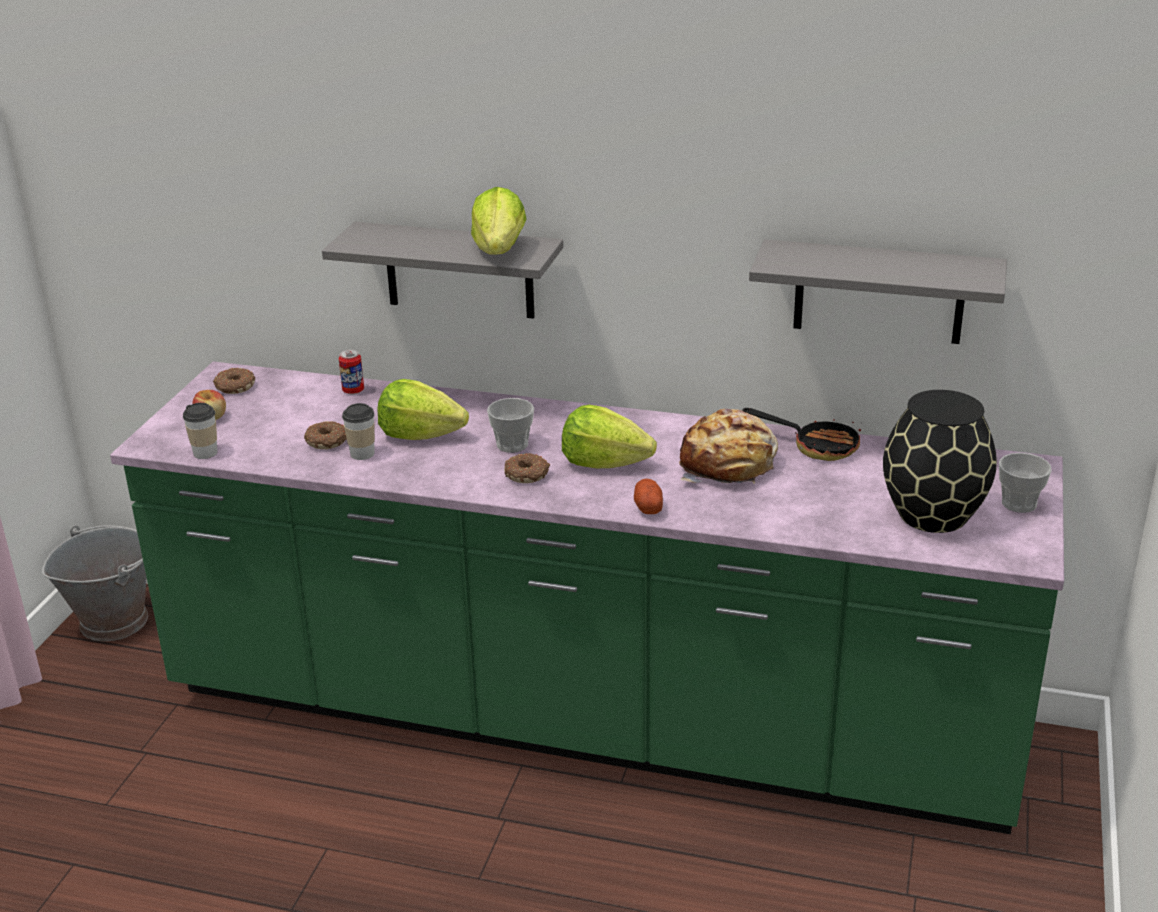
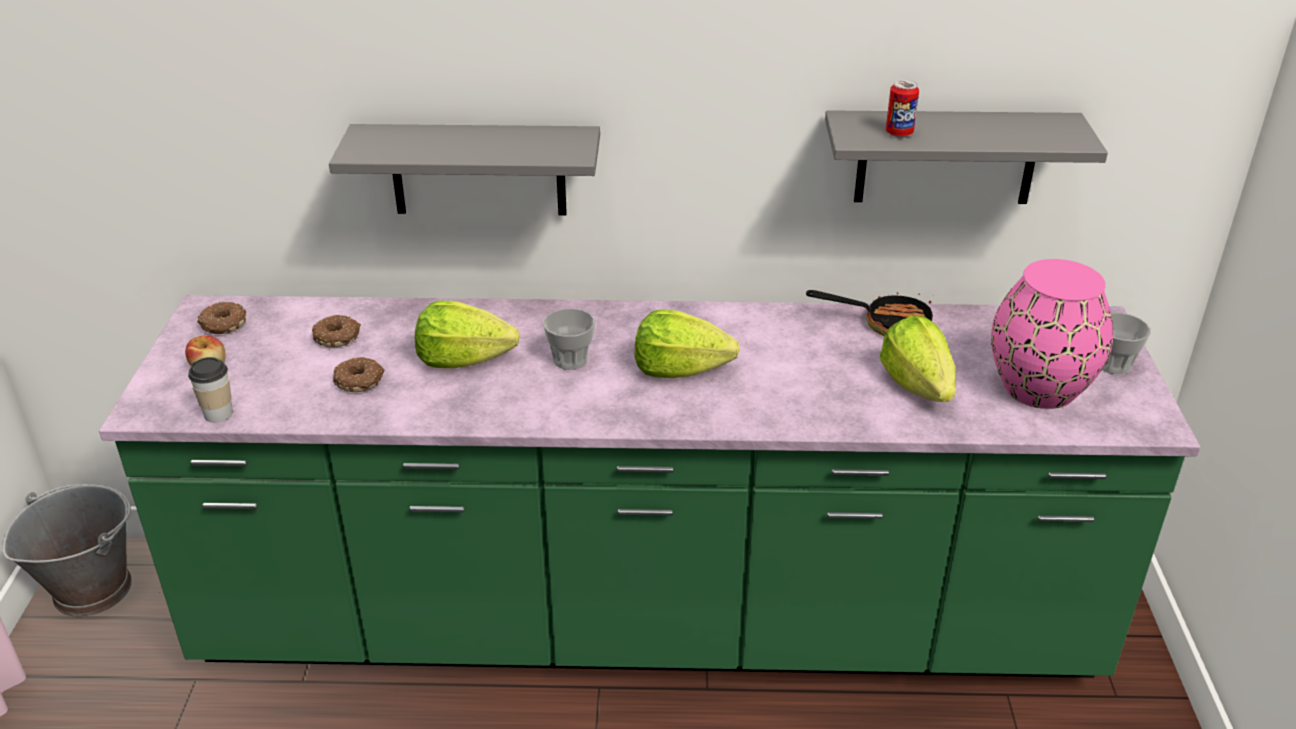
camera: 15 degrees left, 5 degrees up
(353, 391) = (364, 314): can -> can (899, 133)
(362, 453) = (406, 392): cup -> none
(499, 251) = (537, 146): lettuce -> lettuce (917, 385)
(527, 475) = (603, 395): donut -> donut (338, 337)
(648, 507) = (750, 417): potato -> none
(728, 465) = (809, 356): bread -> none
(934, 514) = (1040, 387): black vase -> pink vase

